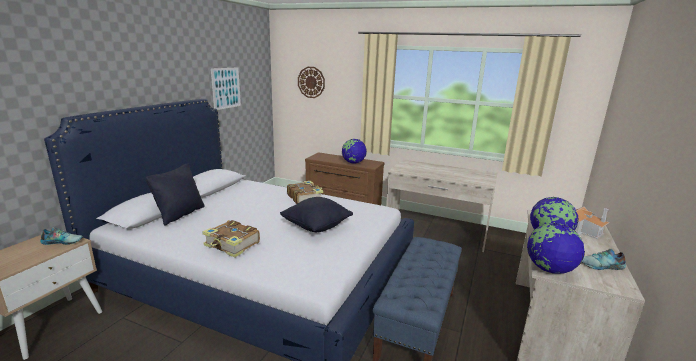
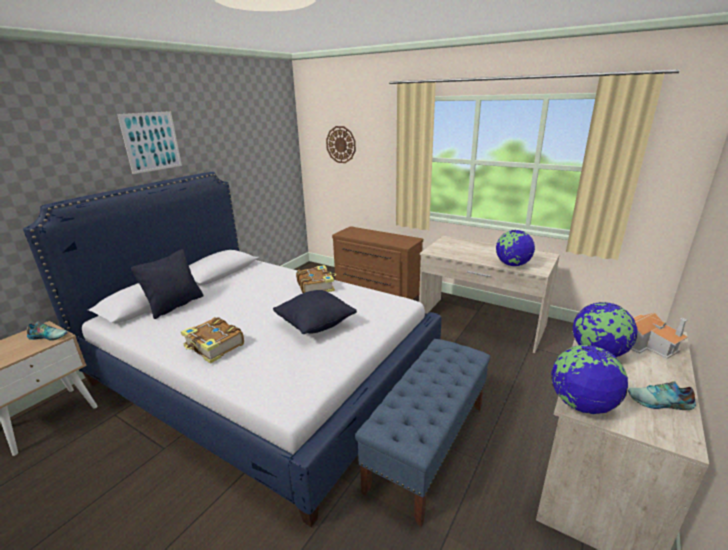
camera: 10 degrees right, 5 degrees up
(226, 88) = (241, 157): picture -> picture (151, 141)
(353, 163) = (385, 240): globe -> globe (512, 265)

